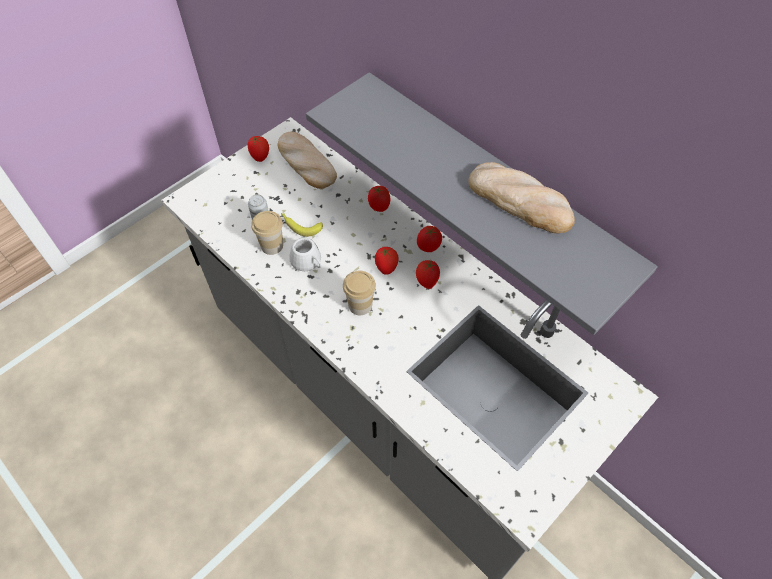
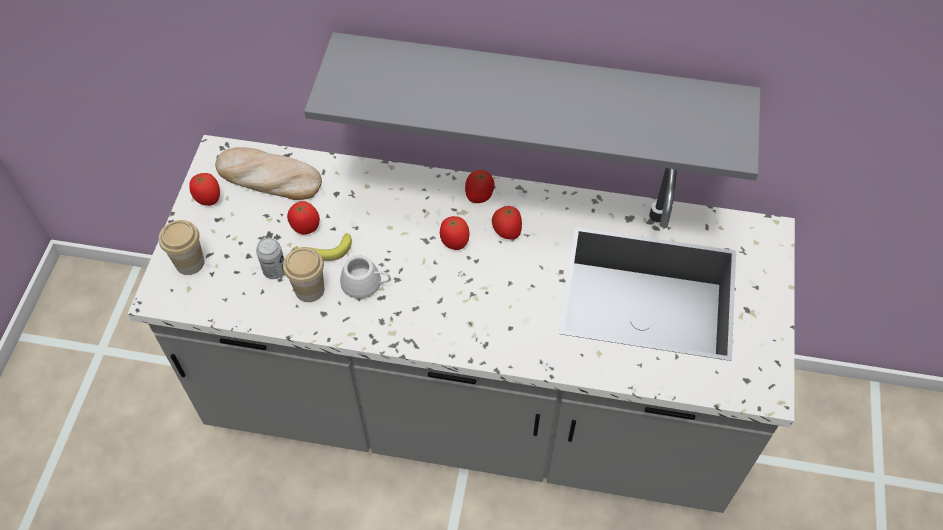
camera: 35 degrees left, 0 degrees up
(360, 305) = (459, 296): cup -> cup (190, 262)
(379, 207) = (392, 182): tomato -> tomato (305, 228)
(520, 201) = (598, 90): bread -> none

